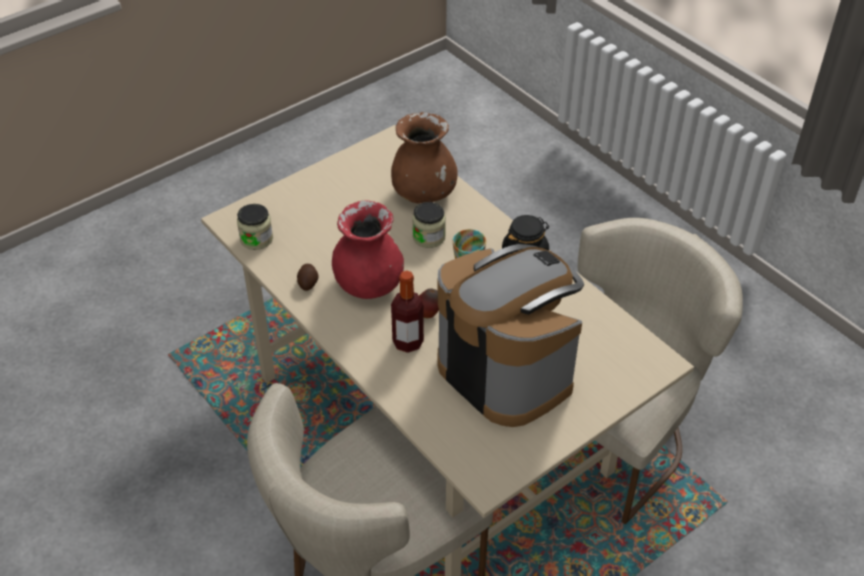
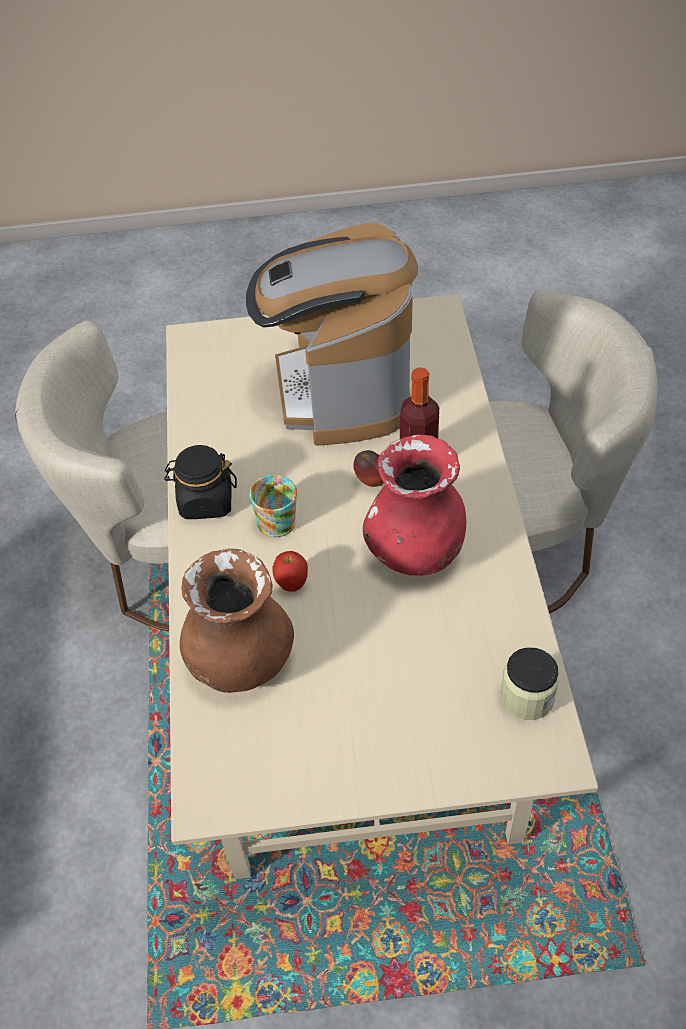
camera: 145 degrees left, 5 degrees up
(308, 282) = (489, 589): potato -> none
(429, 237) = (292, 584): jar -> apple

